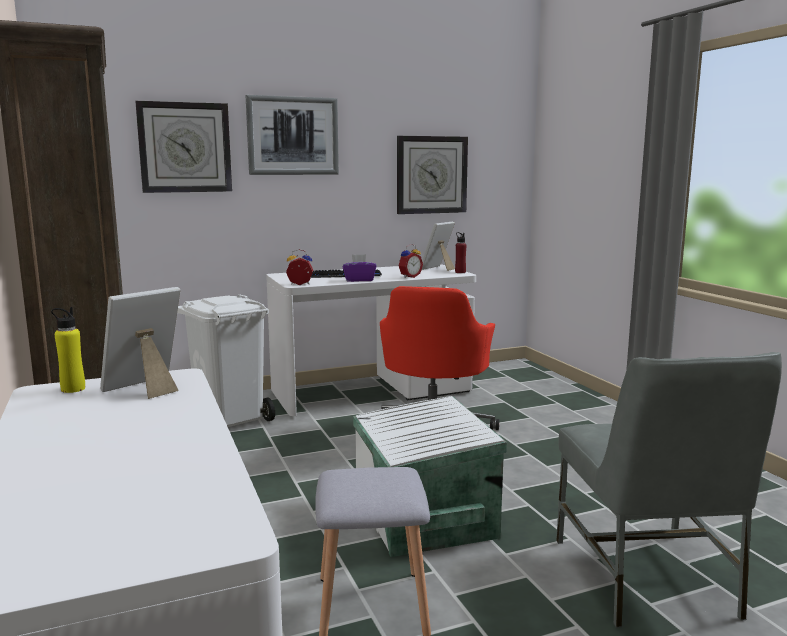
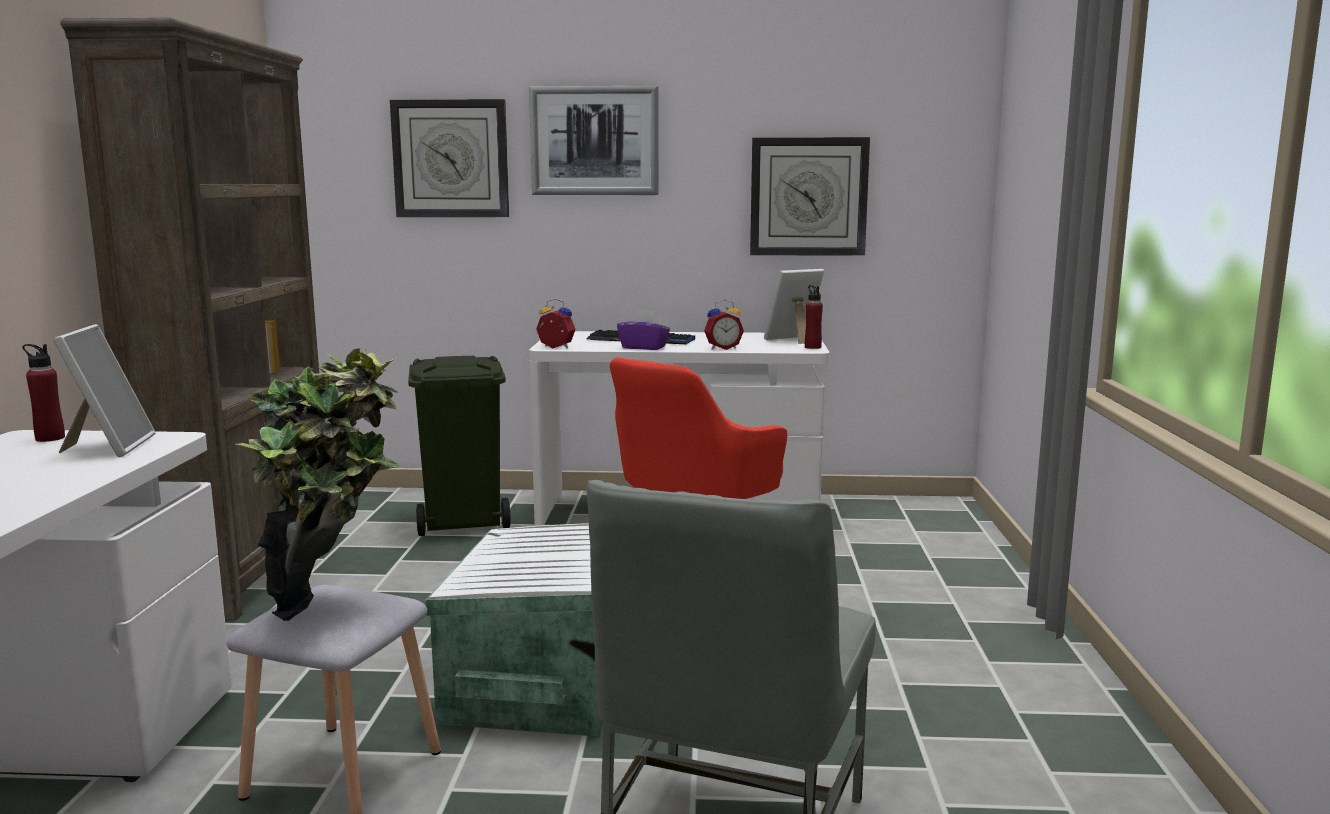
camera: 25 degrees right, 0 degrees up
(73, 389) = (50, 438): yellow bottle -> red bottle
(146, 388) = (108, 447): picture frame -> picture frame turned 105 degrees clockwise
(231, 419) = (465, 521): white trash can -> green trash can
(365, 478) = (331, 600): none -> potted plant

